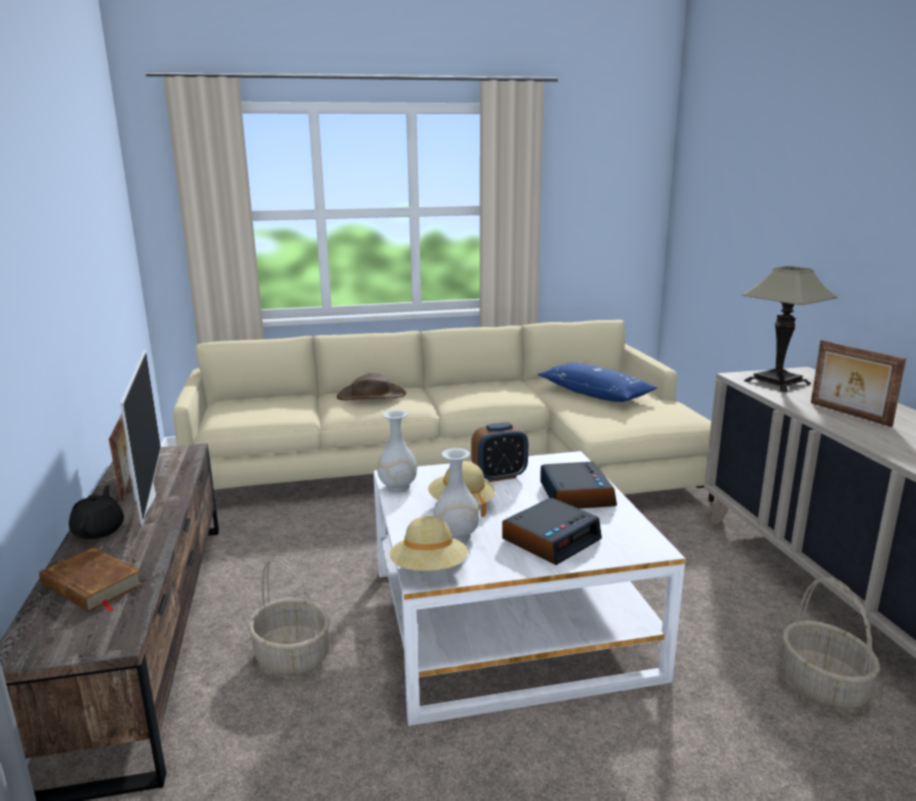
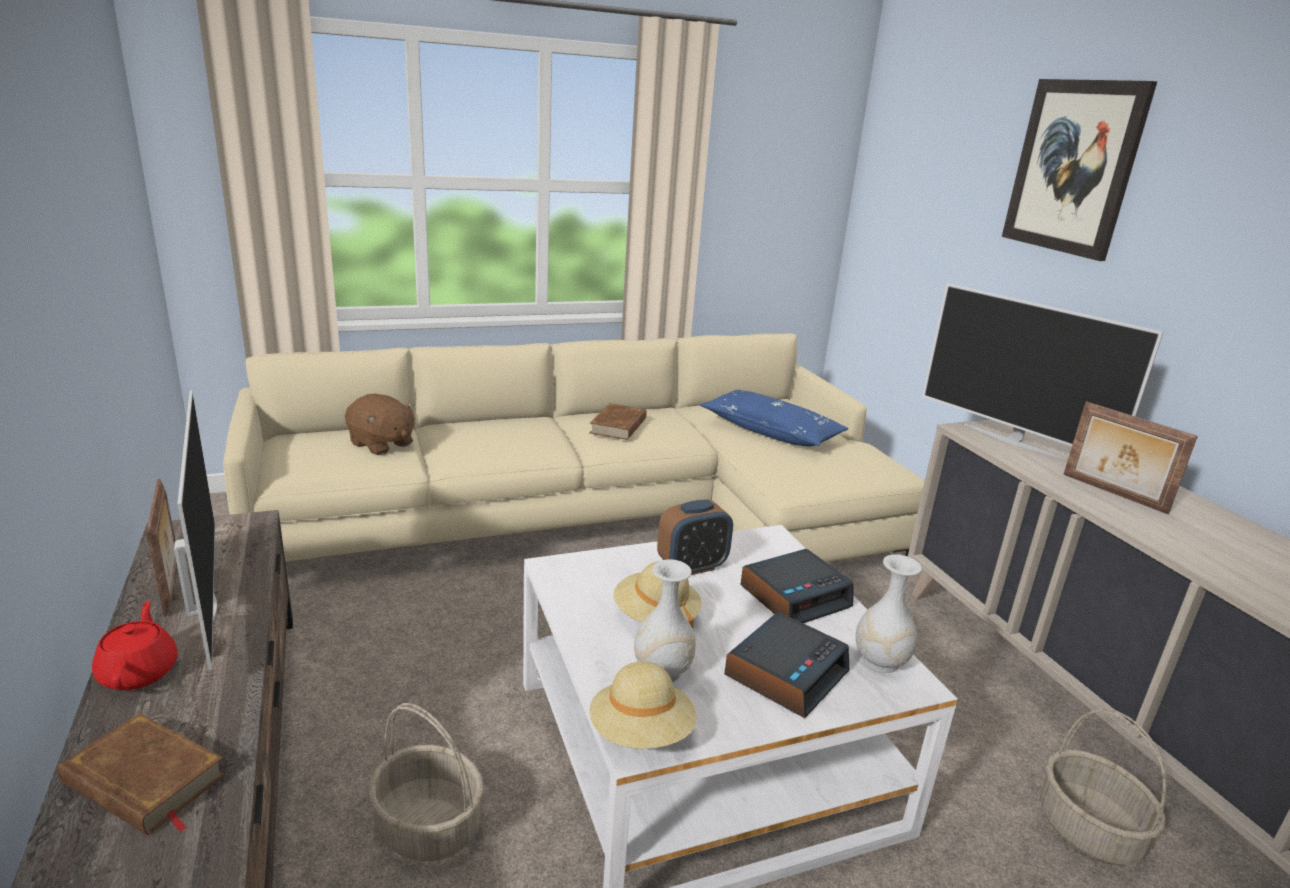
camera: 10 degrees left, 5 degrees up
(99, 530) = (140, 672): black teapot -> red teapot
(289, 405) = (381, 444): none -> brown plush toy
(371, 395) = (491, 431): brown hat -> none
(397, 486) = (563, 586): white vase -> white vase (879, 661)
(471, 391) = (619, 426): none -> brown book
(575, 494) = (795, 596): alarm clock -> alarm clock turned 75 degrees clockwise
(777, 382) = (1012, 440): table lamp -> television
(819, 161) = (1074, 167): none -> picture

